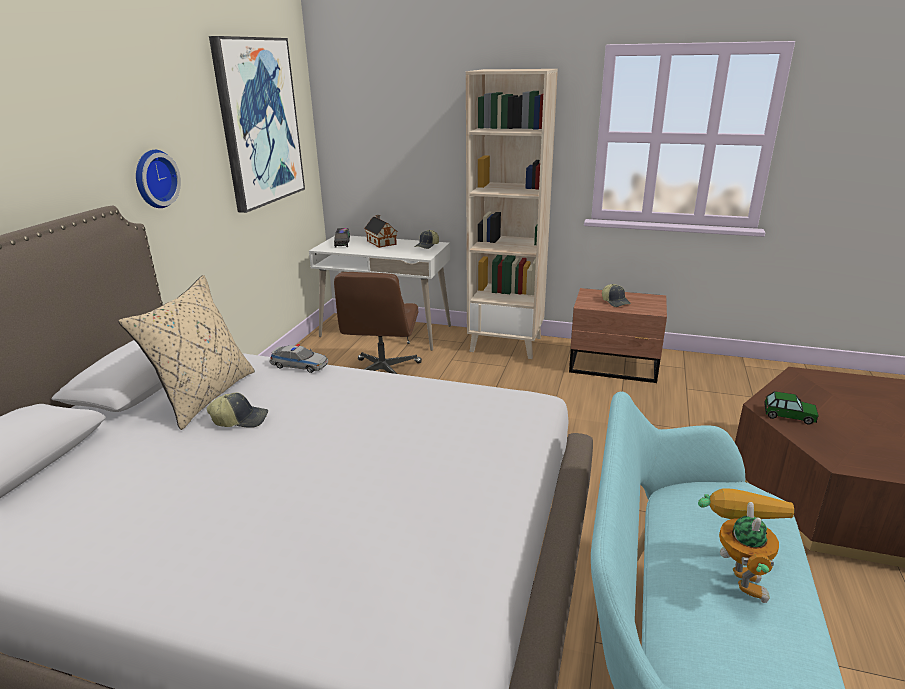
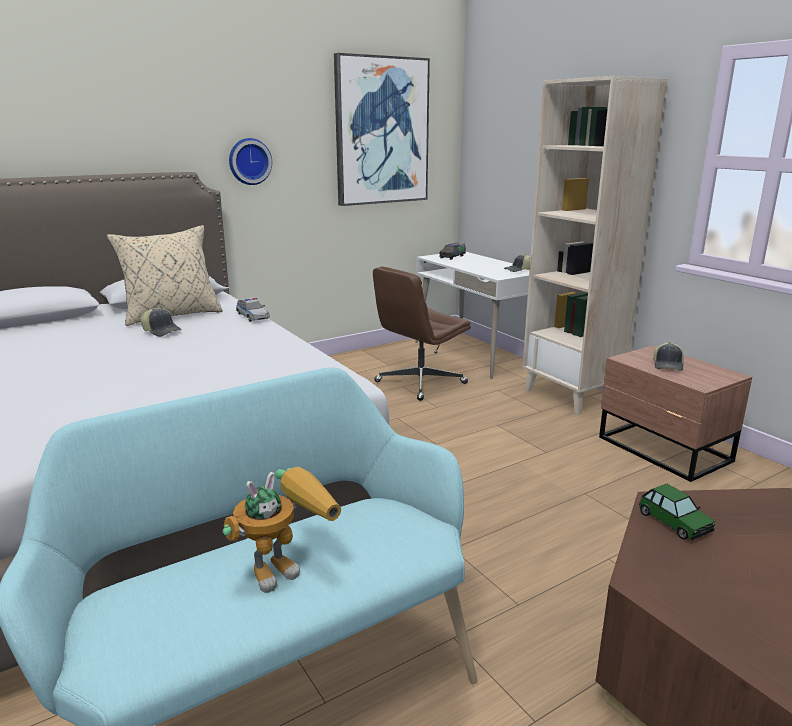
camera: 40 degrees right, 5 degrees down
(381, 242) = (486, 261): toy house -> none

